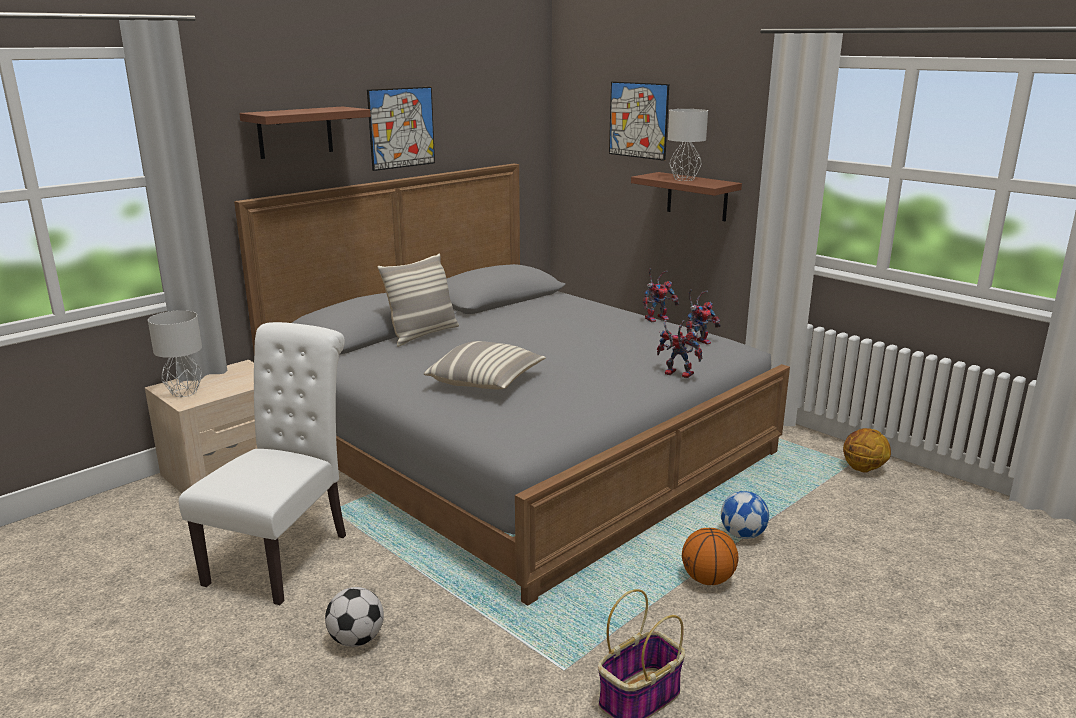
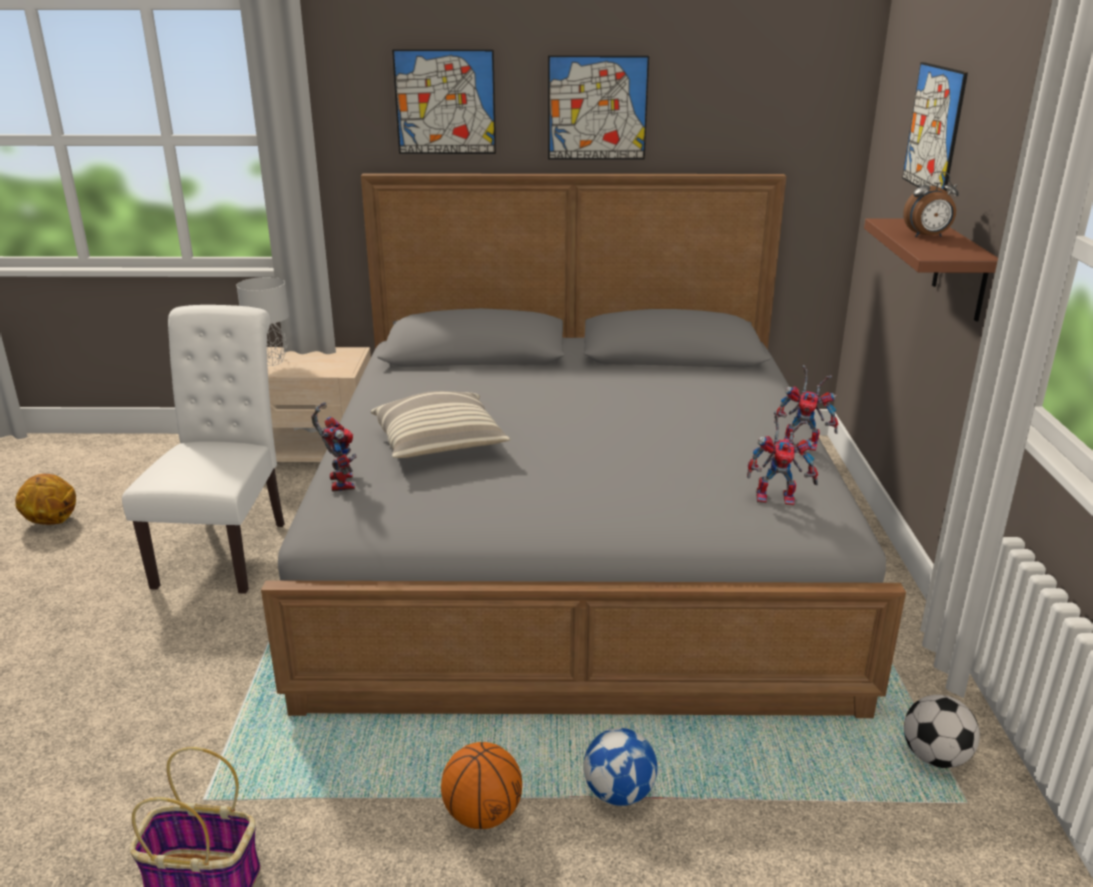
camera: 45 degrees right, 5 degrees up
(284, 554) = (227, 549): white chair -> white chair turned 60 degrees counterclockwise
(295, 132) = (445, 102): brown shelf -> picture
(356, 639) = (142, 655): football -> football (934, 757)
(422, 334) = (502, 370): pillow -> none
(675, 374) = (652, 525): toy robot -> toy robot (338, 481)
(684, 179) = (927, 236): grey table lamp -> alarm clock
(863, 469) = (968, 822): basketball -> basketball (51, 522)

